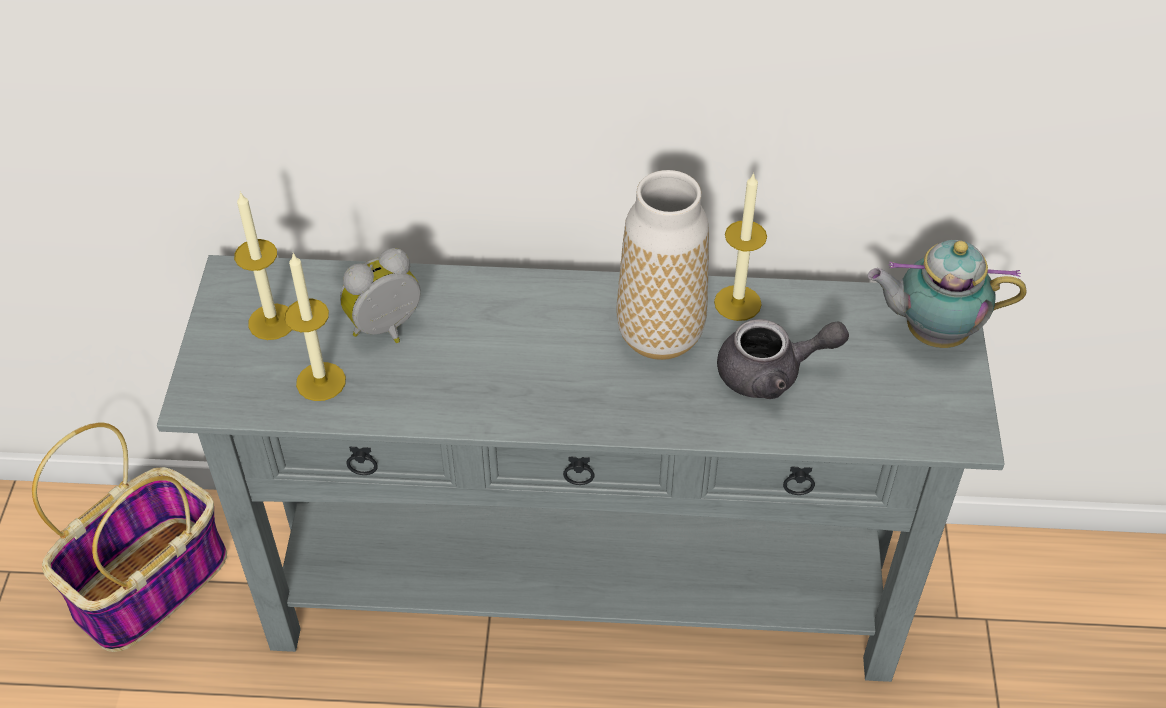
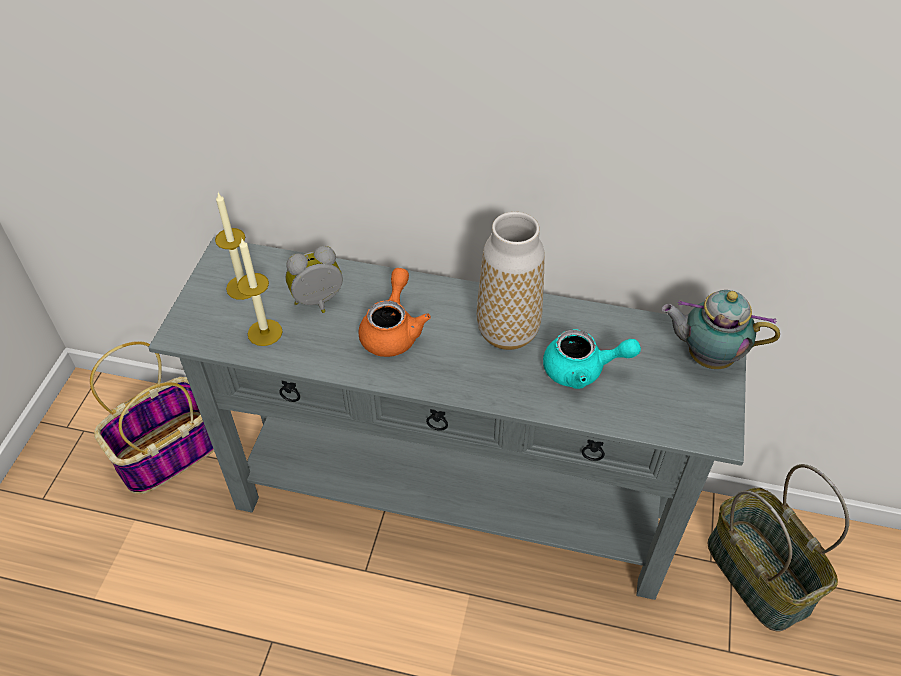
camera: 10 degrees right, 0 degrees up
(501, 354) = (393, 330): none -> orange teapot
(737, 303) = (568, 316): candle -> none
(772, 373) = (582, 370): grey teapot -> turquoise teapot
(1026, 625) = (760, 575): none -> basket

